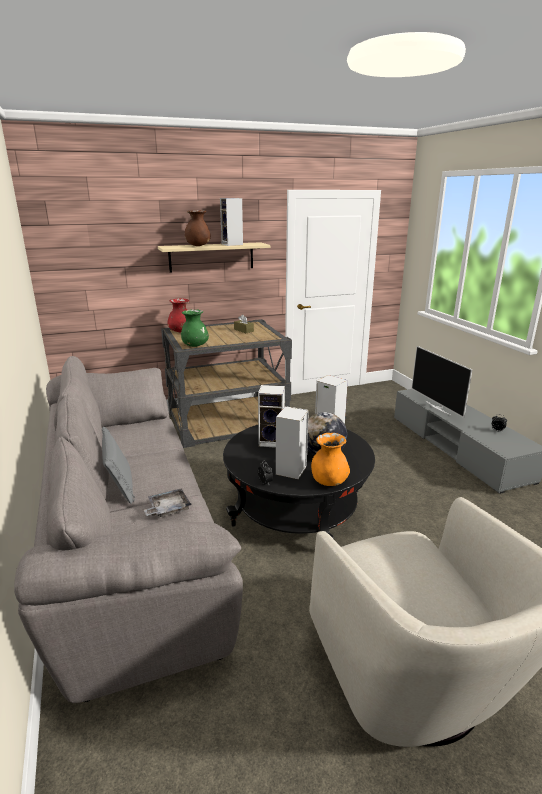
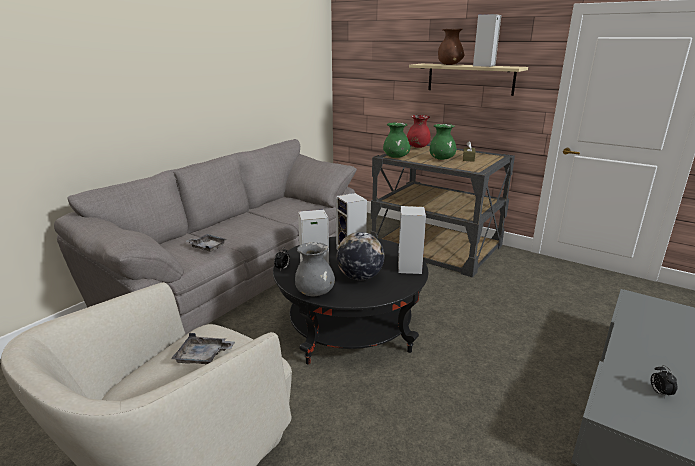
camera: 55 degrees right, 0 degrees up
(120, 484) = (225, 225): grey pillow -> none
(229, 336) = (442, 159): none -> green vase
(329, 482) = (315, 293): orange vase -> grey vase
(397, 567) = (203, 356): none -> grey tray
(437, 407) = (633, 327): television -> none

